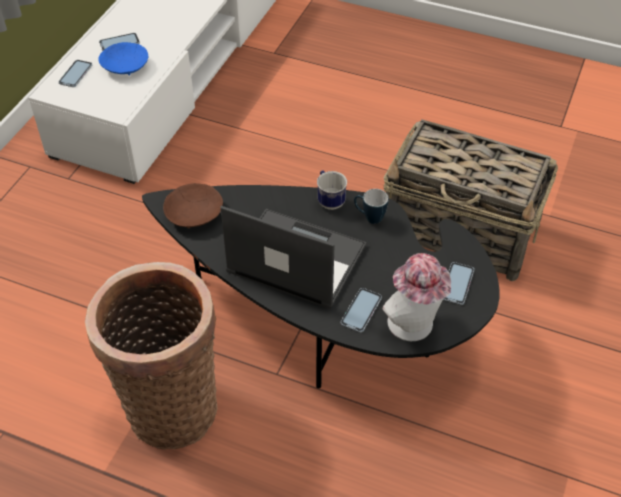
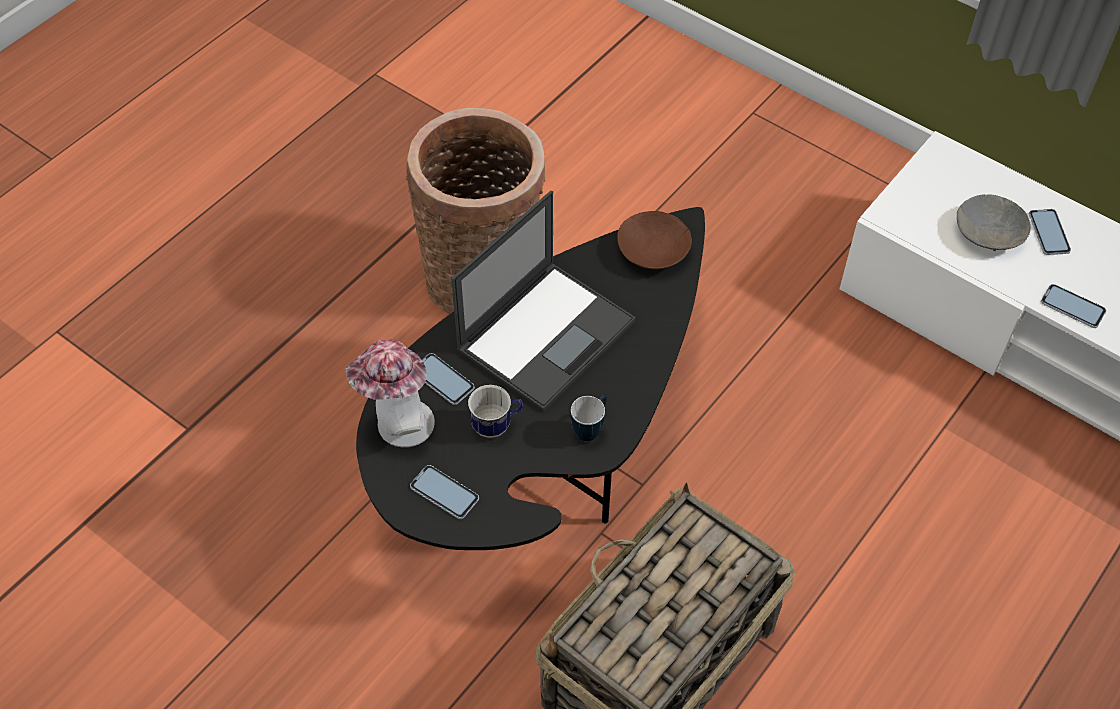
camera: 105 degrees right, 5 degrees up
(75, 74) = (978, 179): phone -> phone (1072, 307)
(125, 66) = (990, 233): blue bowl -> grey bowl
(329, 200) = (636, 392): mug -> mug (497, 425)

